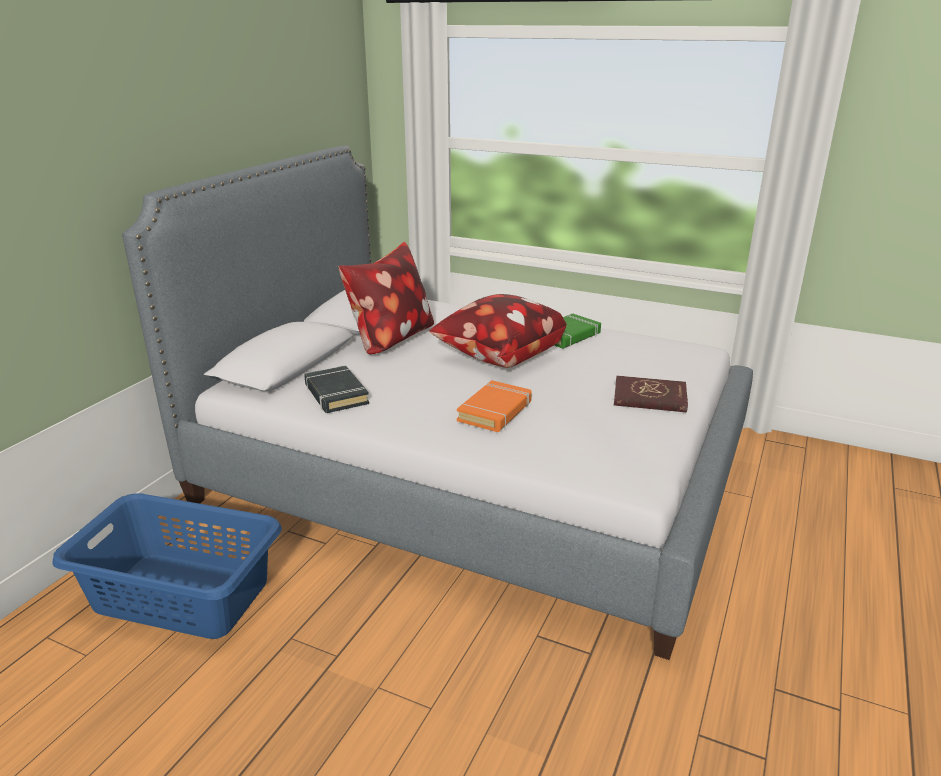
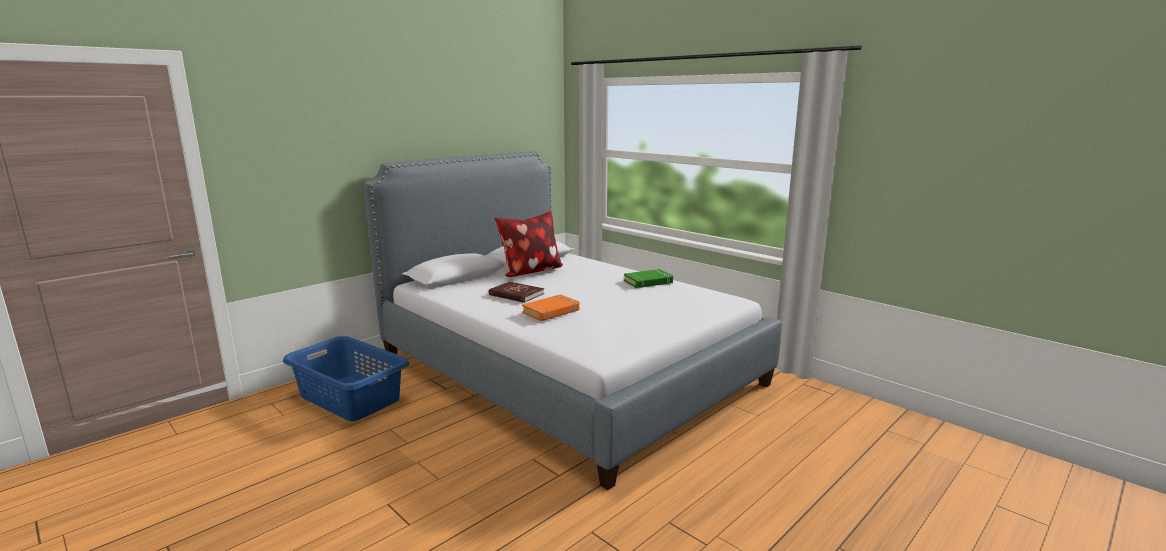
camera: 20 degrees right, 10 degrees down
(336, 394) = (468, 293): black book -> none
(498, 357) = (587, 287): pillow -> none
(649, 397) = (663, 319): red book -> red book (516, 294)

